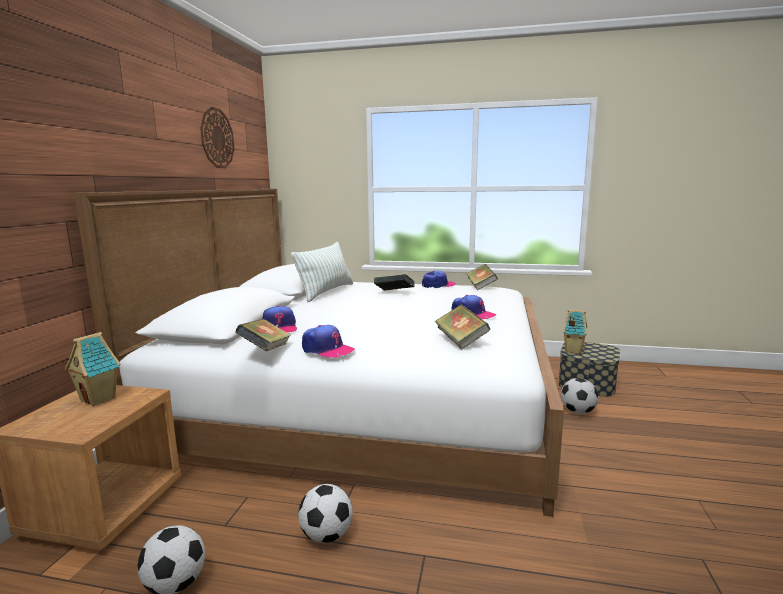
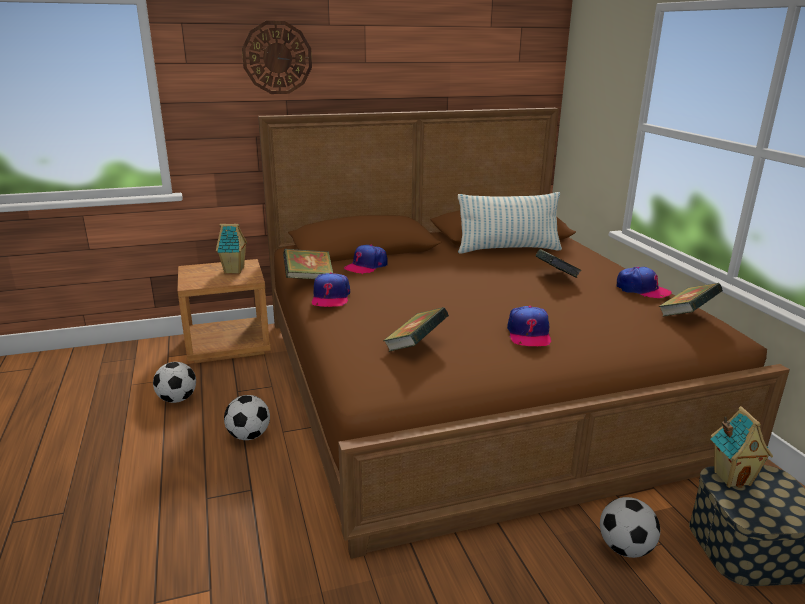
camera: 60 degrees right, 10 degrees up
(217, 138) = (458, 52): wall clock -> wall clock (277, 58)
(367, 398) = (472, 381): white bed -> brown bed

